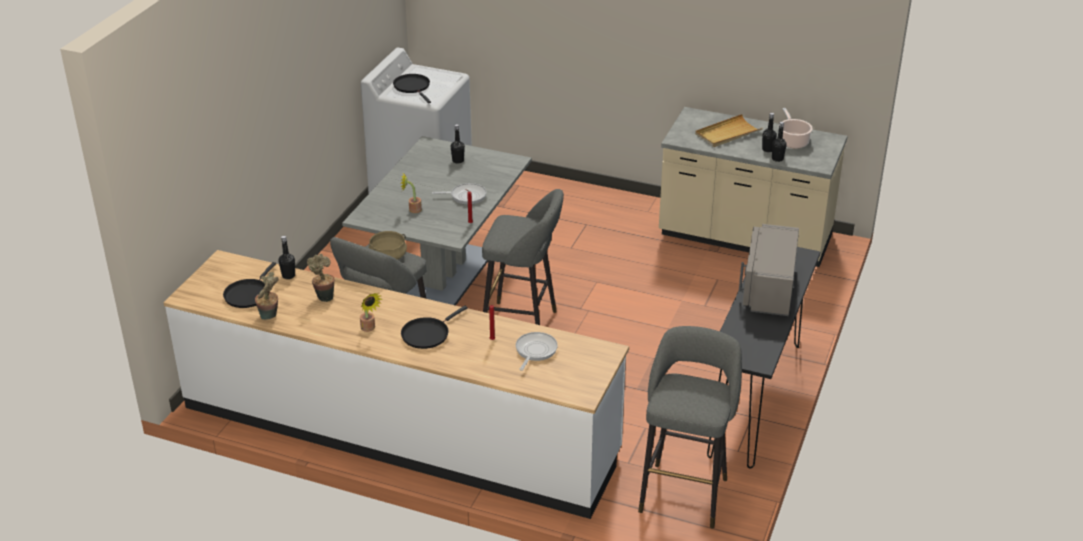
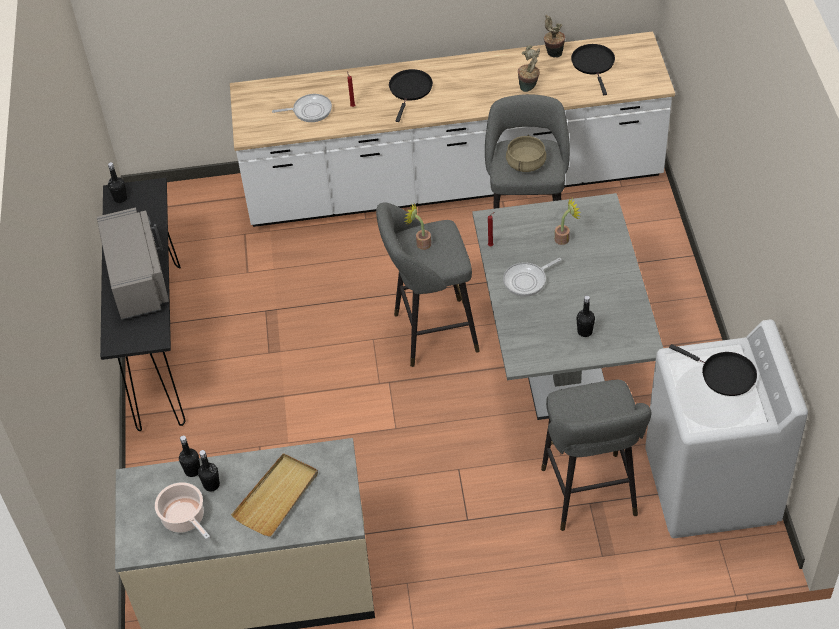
camera: 155 degrees right, 15 degrees up
(288, 275) = (582, 93): black bottle -> black bottle (120, 198)
(369, 328) = (462, 76): potted plant -> potted plant (421, 243)
(535, 351) = (309, 111): frying pan -> frying pan turned 90 degrees counterclockwise
(685, 491) = (185, 229): grey stool -> grey stool (590, 496)

